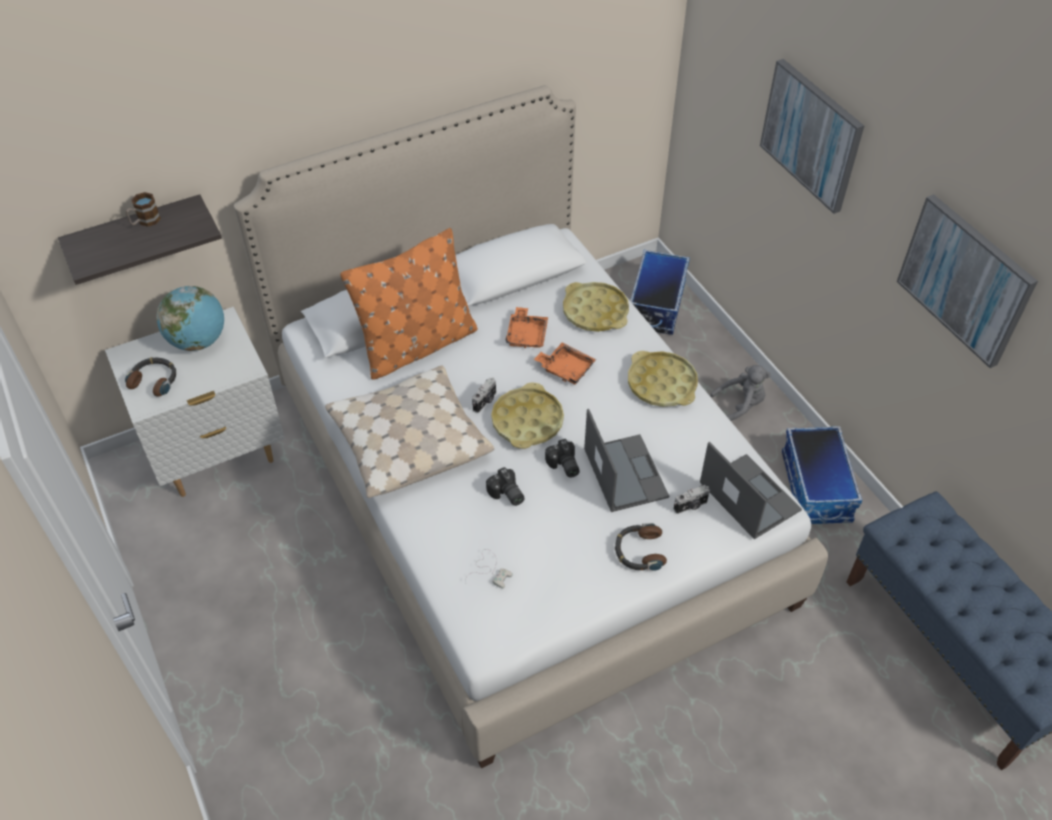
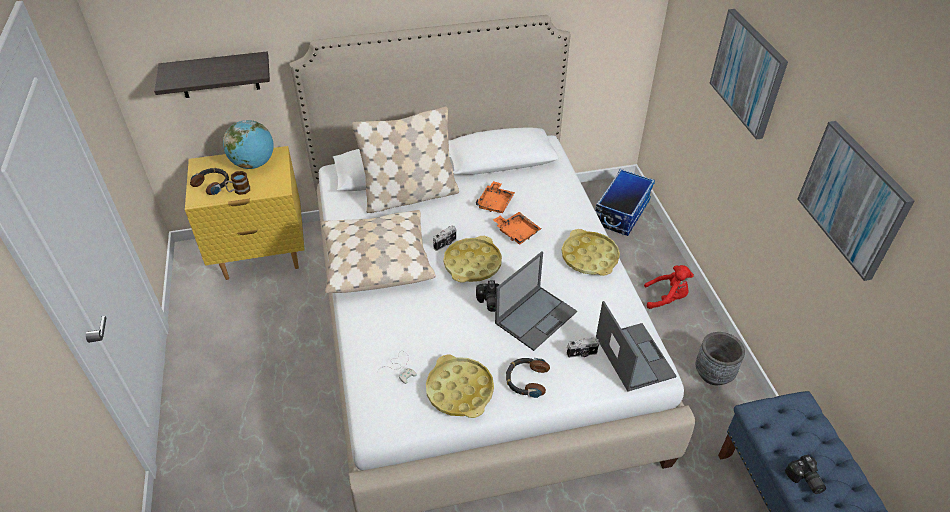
camera: 15 degrees right, 5 degrees down
(145, 221) = (221, 62): mug -> mug (239, 191)
(218, 455) = (261, 256): white nightstand -> yellow nightstand
(417, 345) = (410, 196): orange pillow -> beige pillow
(506, 495) = (435, 314): camera -> camera (804, 480)
(595, 311) = (555, 196): yellow tray -> yellow tray (460, 390)
(624, 472) = (536, 317): laptop -> laptop turned 45 degrees clockwise
(740, 406) = (667, 298): grey plush toy -> red plush toy
(817, 488) = (713, 374): storage box -> grey planter

